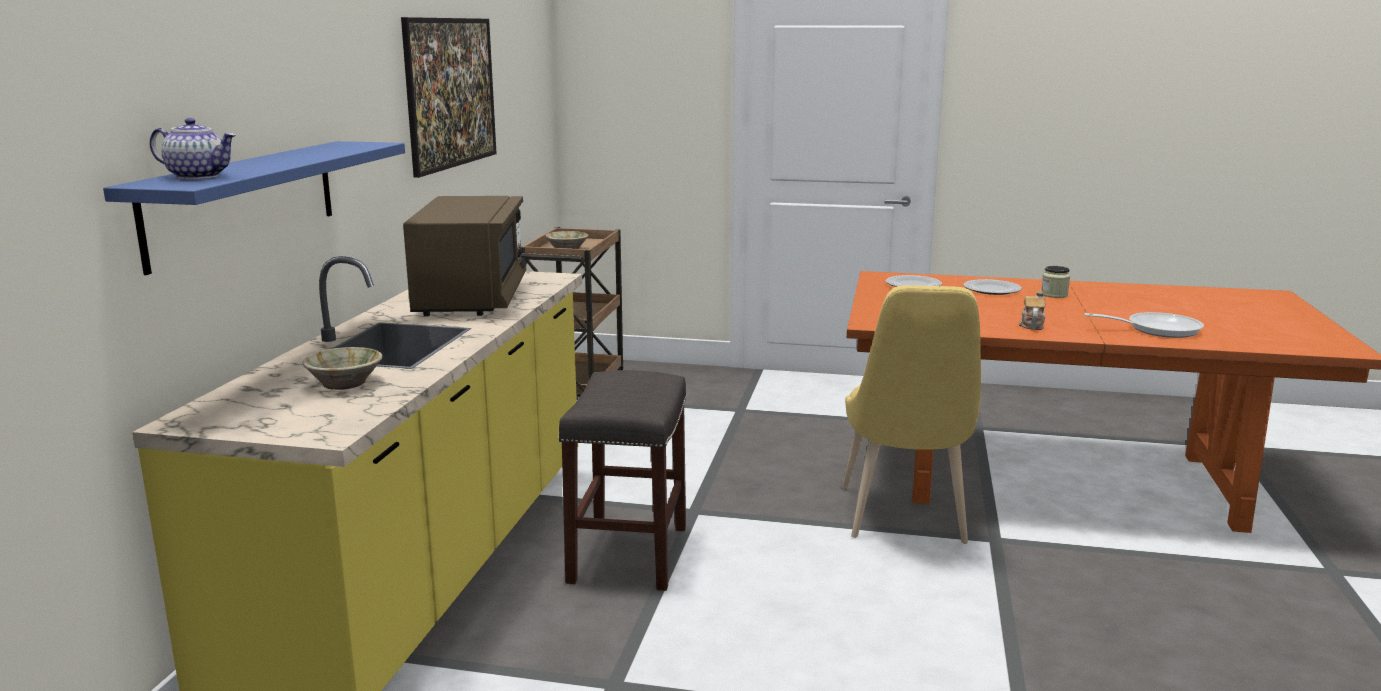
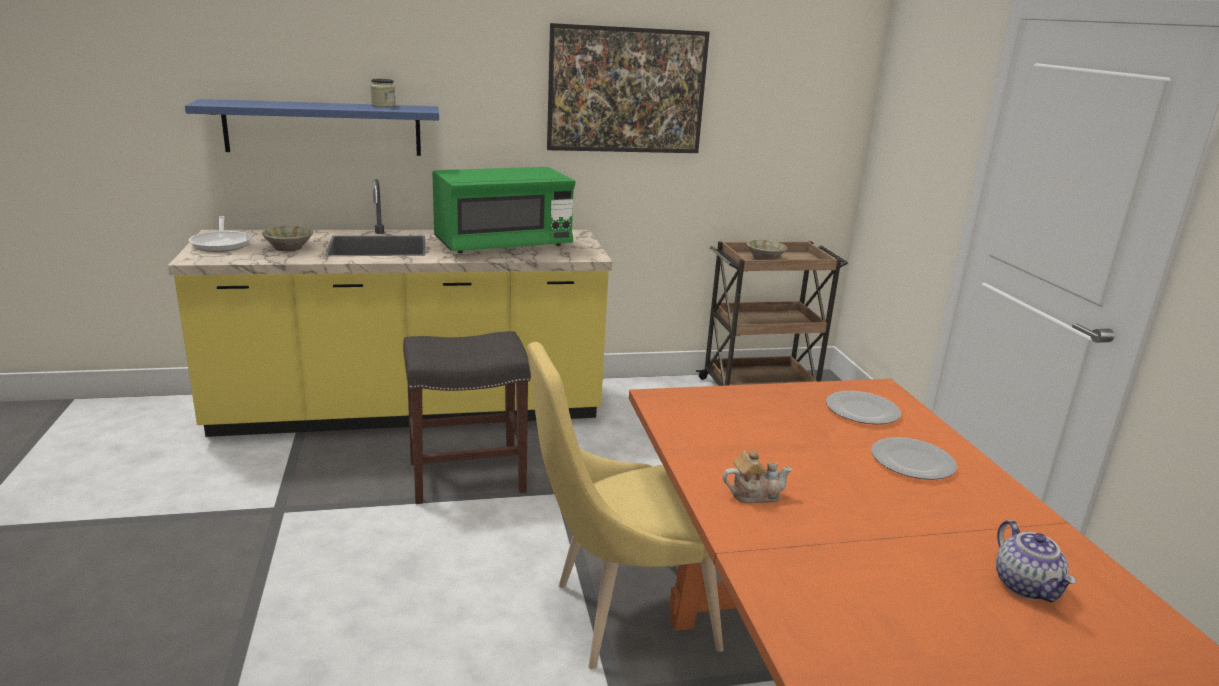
camera: 65 degrees right, 5 degrees up
(199, 176) = (240, 102): teapot -> teapot (1026, 586)
(472, 298) = (503, 245): brown microwave -> green microwave
(1054, 295) = (950, 510): jar -> jar (383, 105)
(1156, 329) = (844, 604): frying pan -> frying pan (222, 243)

